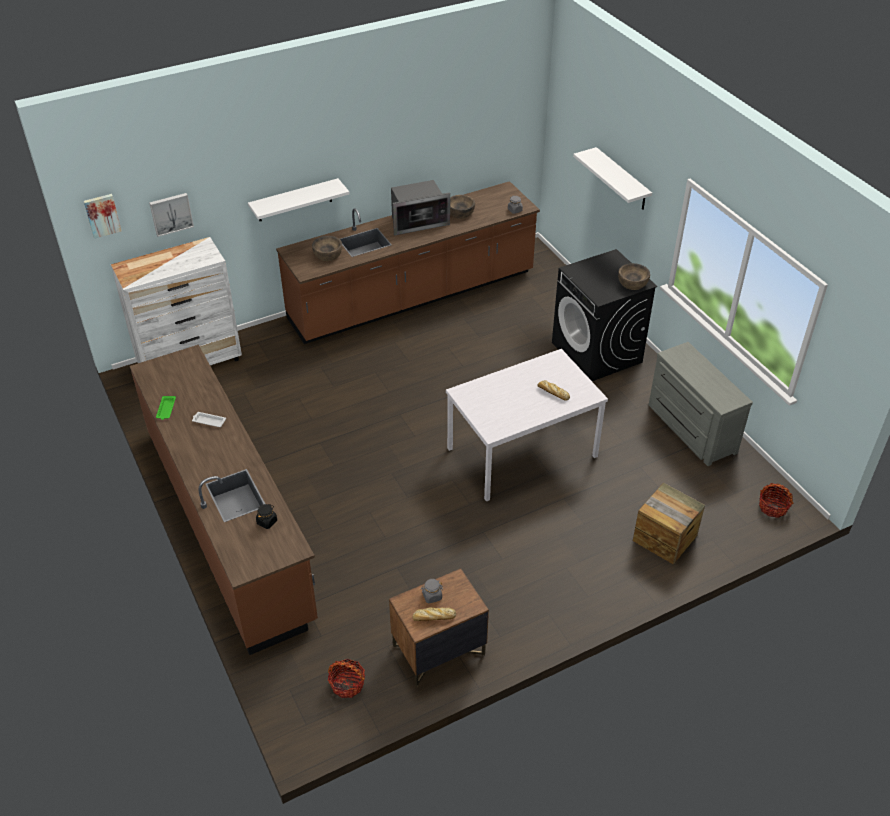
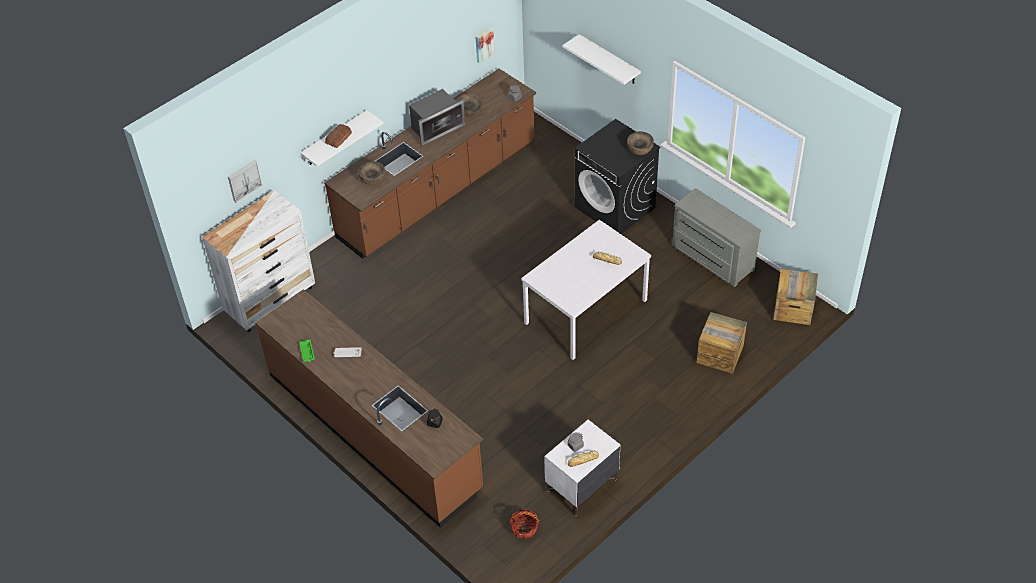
camera: 15 degrees left, 5 degrees up
(102, 215) = (193, 198): picture -> picture (484, 44)
(295, 198) = (339, 138): none -> bread
(438, 651) = (581, 485): brown nightstand -> white nightstand
(773, 507) = (793, 308): basket -> crate

